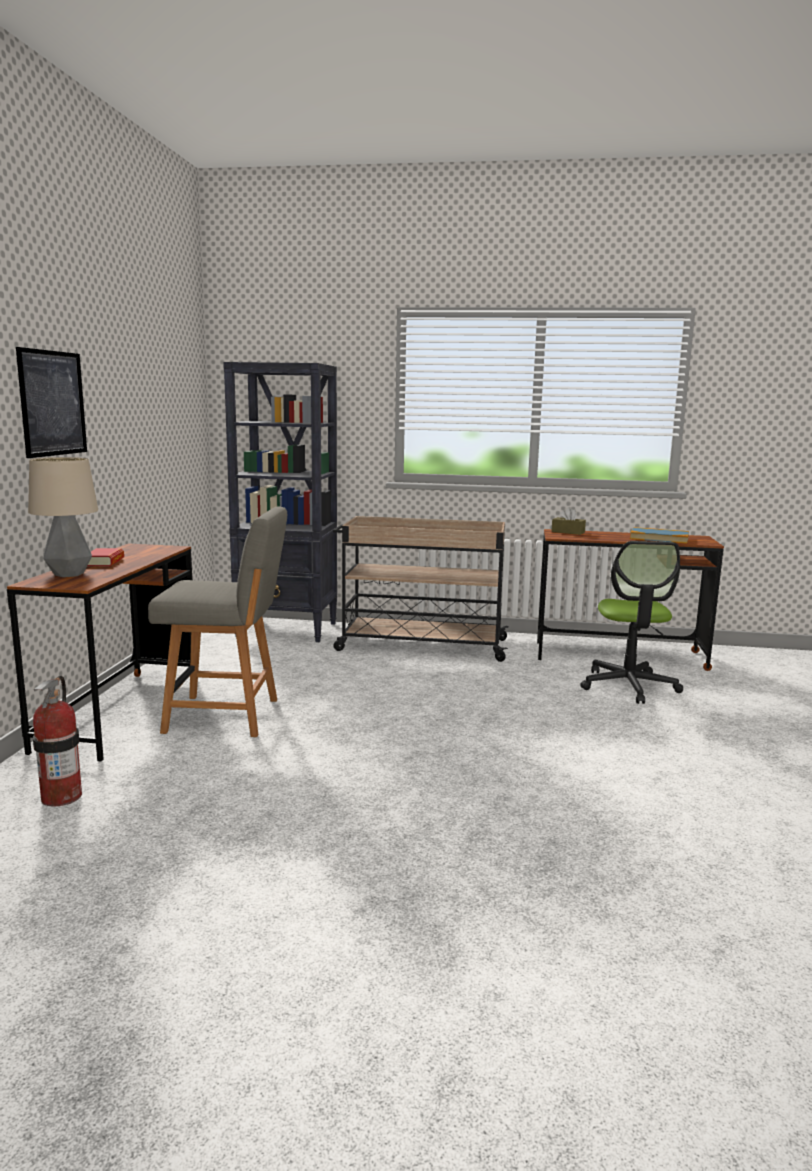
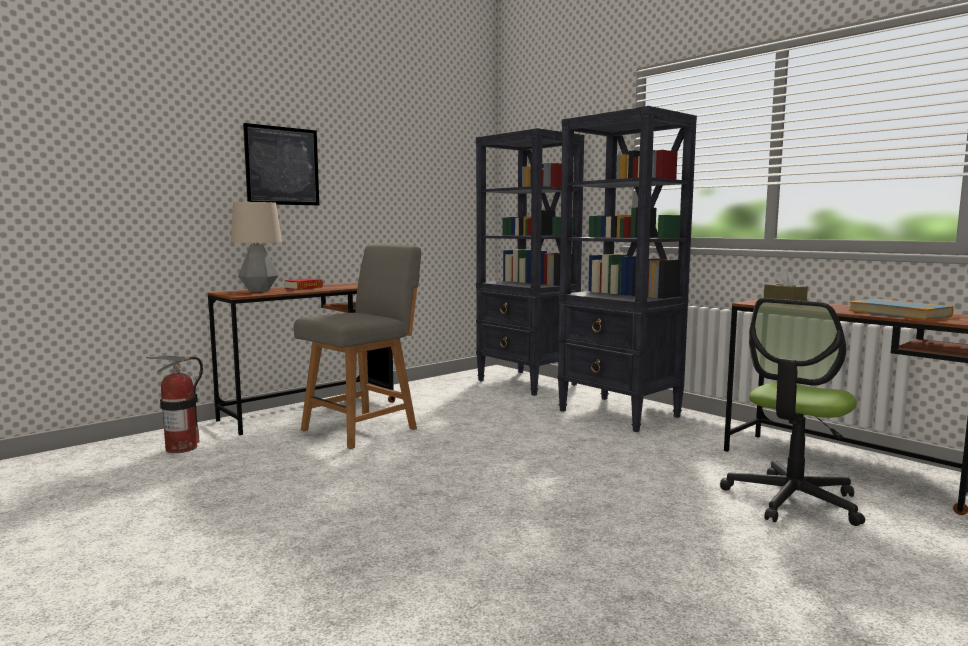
camera: 40 degrees right, 5 degrees down
(227, 716) = (362, 428): grey chair -> grey chair turned 90 degrees counterclockwise
(420, 645) = (619, 414): beige cart -> black bookcase

